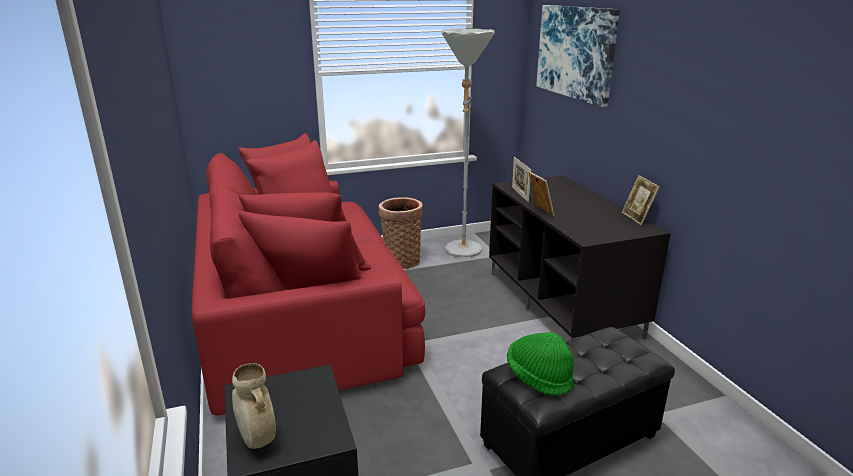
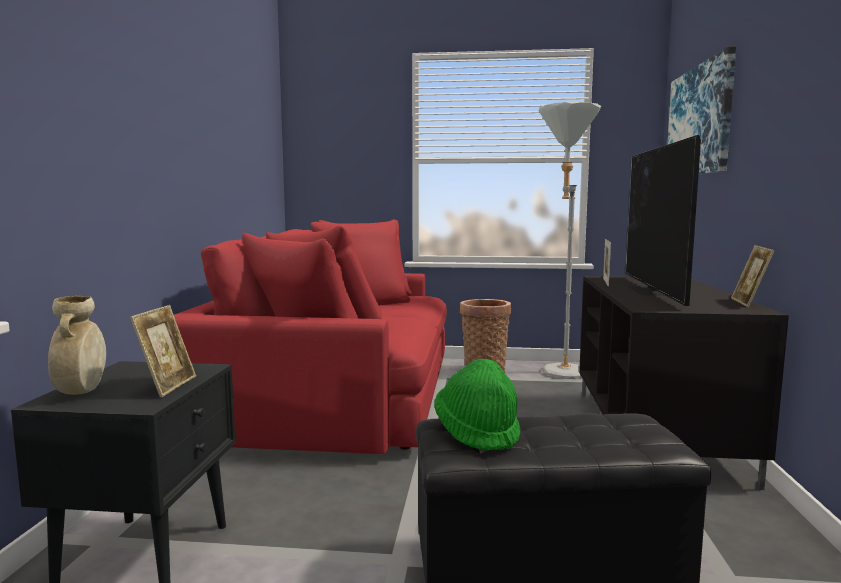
camera: 25 degrees right, 15 degrees down
(539, 211) = (612, 291): picture frame -> picture frame (167, 386)
(564, 206) = (652, 291): none -> television

